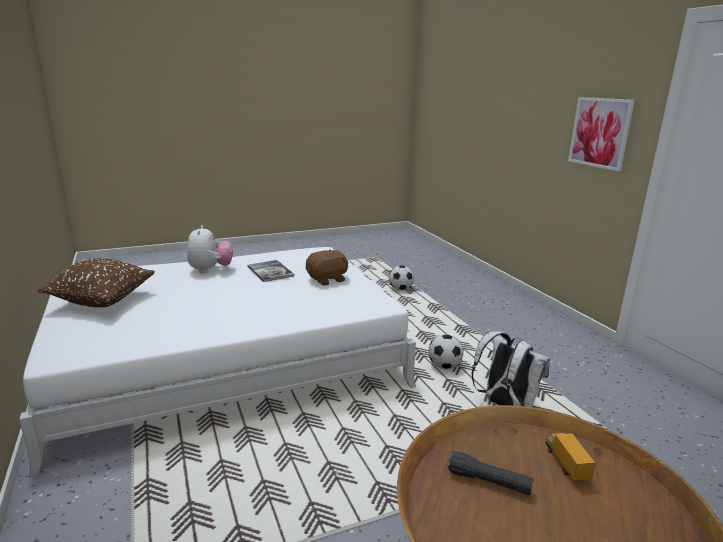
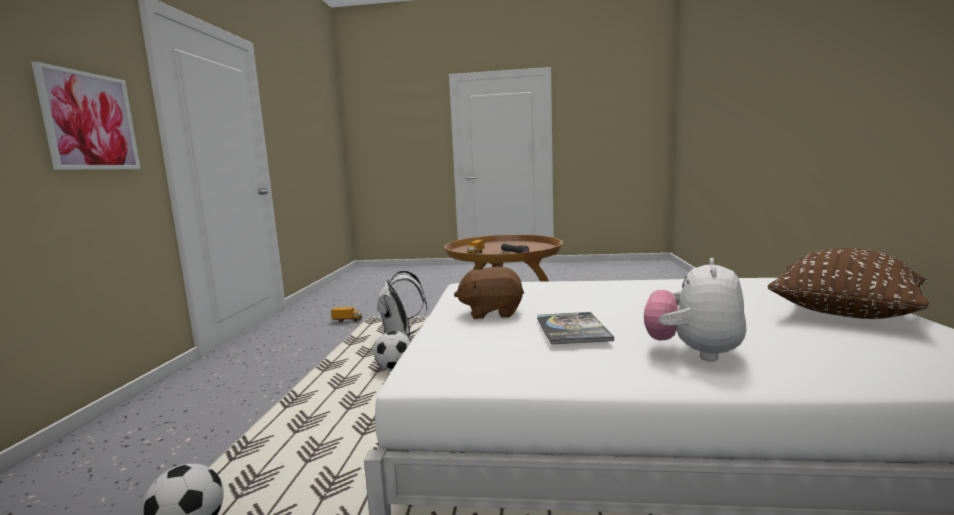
camera: 150 degrees left, 10 degrees down
(627, 424) = (347, 321): none -> toy truck

